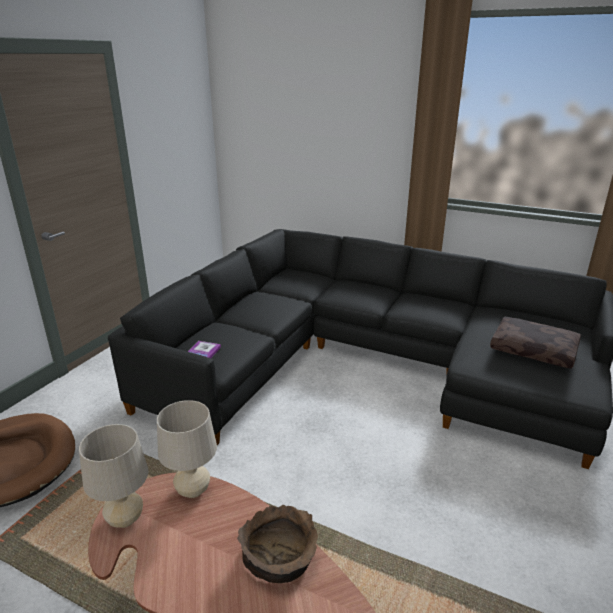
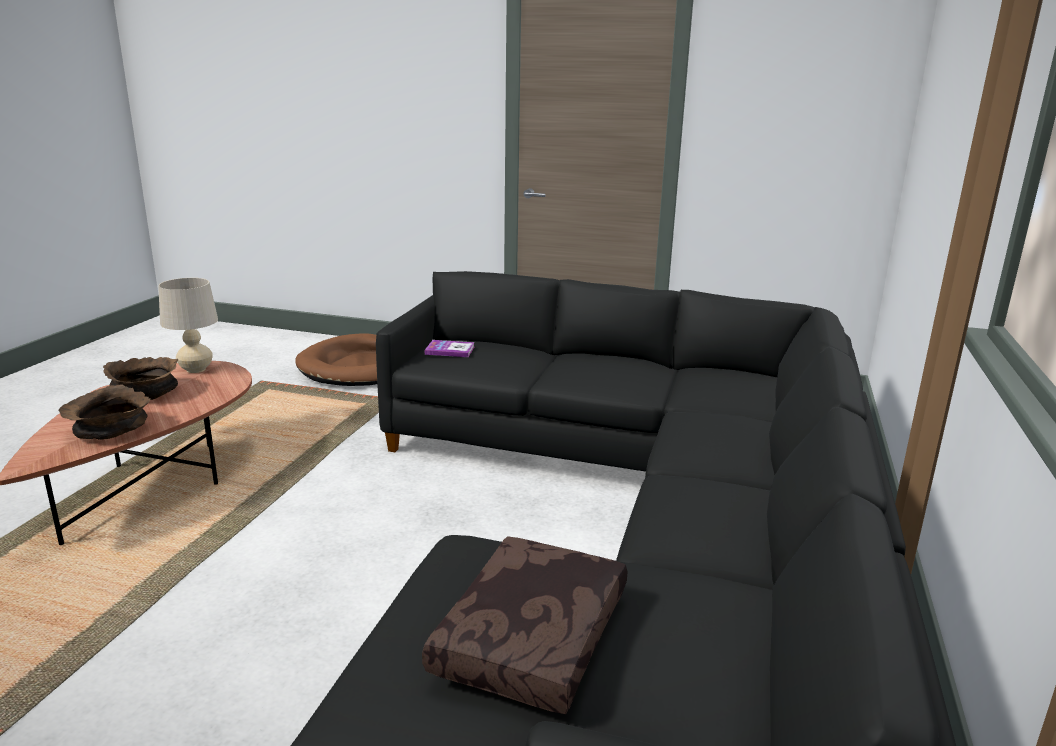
camera: 80 degrees right, 5 degrees down
(184, 550) = (146, 394): none -> brown bowl
(193, 490) = (221, 388): beige table lamp -> none

